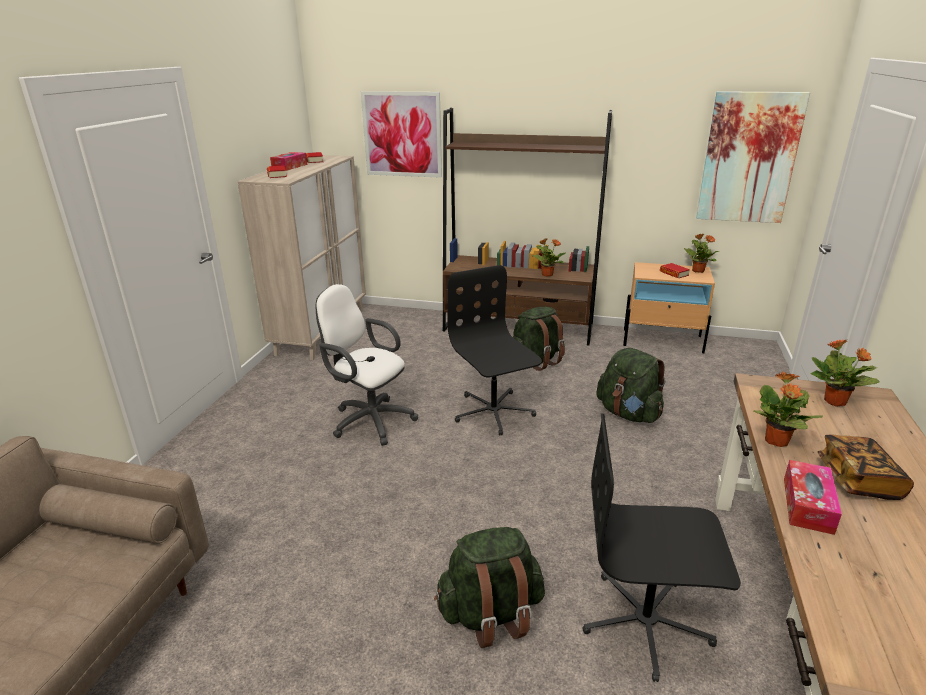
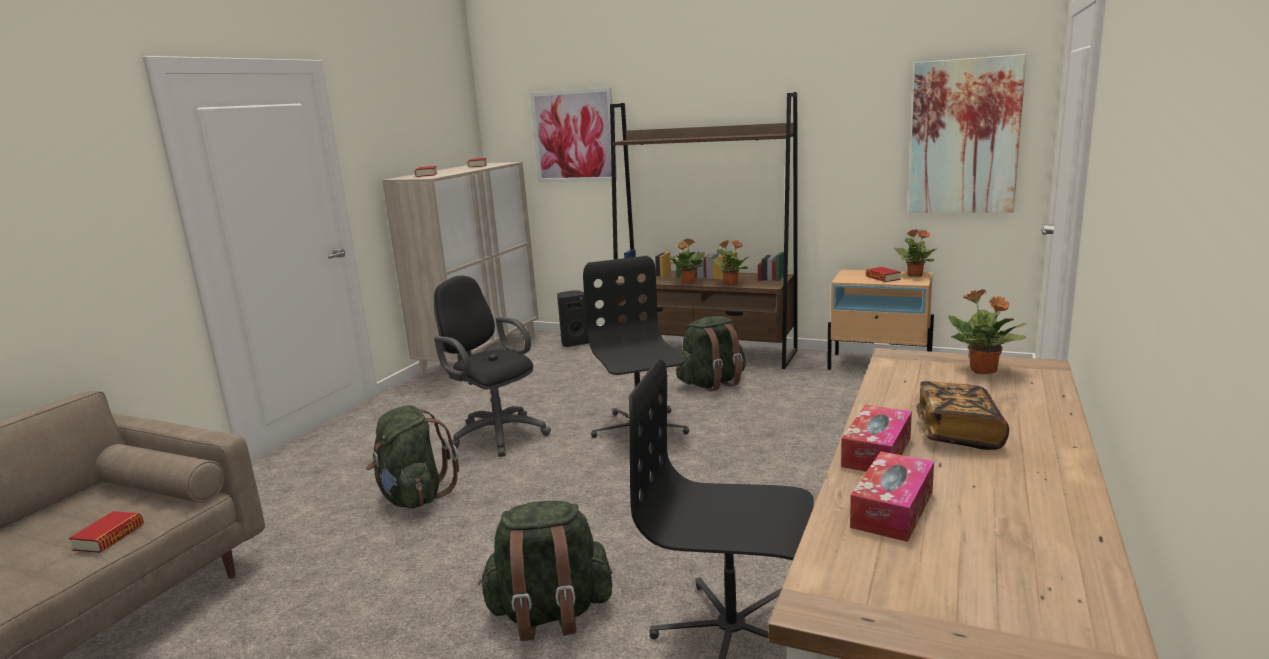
camera: 10 degrees right, 10 degrees down
(86, 592) = (109, 537): none -> book
(289, 167) = (446, 170): tissue box -> tissue box (892, 509)
(369, 420) = (496, 434): white office chair -> black office chair
(401, 317) = (574, 343): none -> black speaker
(628, 413) = (803, 434): green backpack -> green backpack (414, 497)
(776, 441) = (880, 402): potted plant -> potted plant (688, 282)

